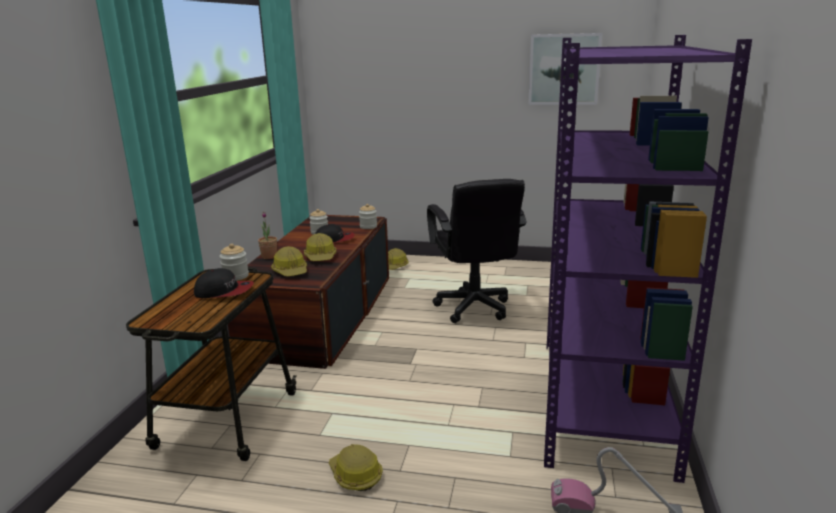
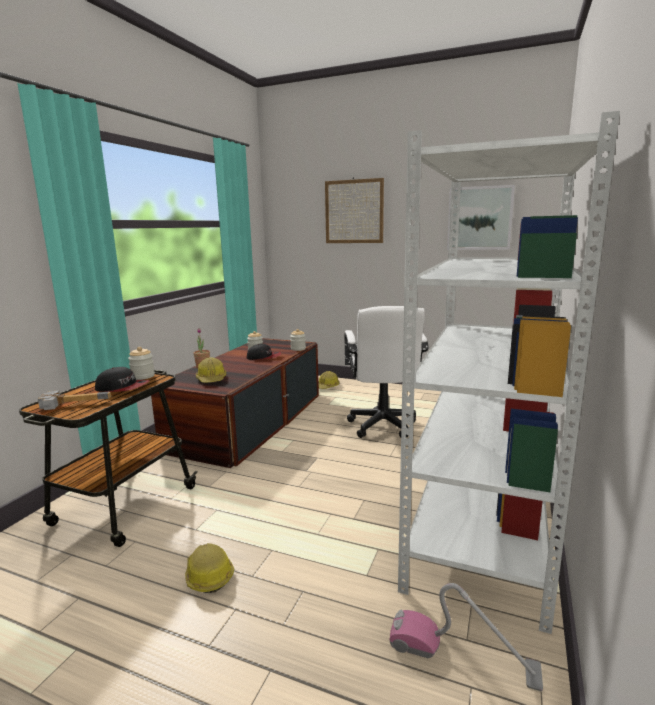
camera: 10 degrees right, 5 degrees down
(185, 312) = (75, 402): none -> hammer
(321, 257) = (244, 369): hard hat -> none
(418, 58) = (354, 210): none -> picture
(475, 310) = (383, 428): black office chair -> white office chair
(602, 402) = (480, 528): purple bookcase -> white bookcase

